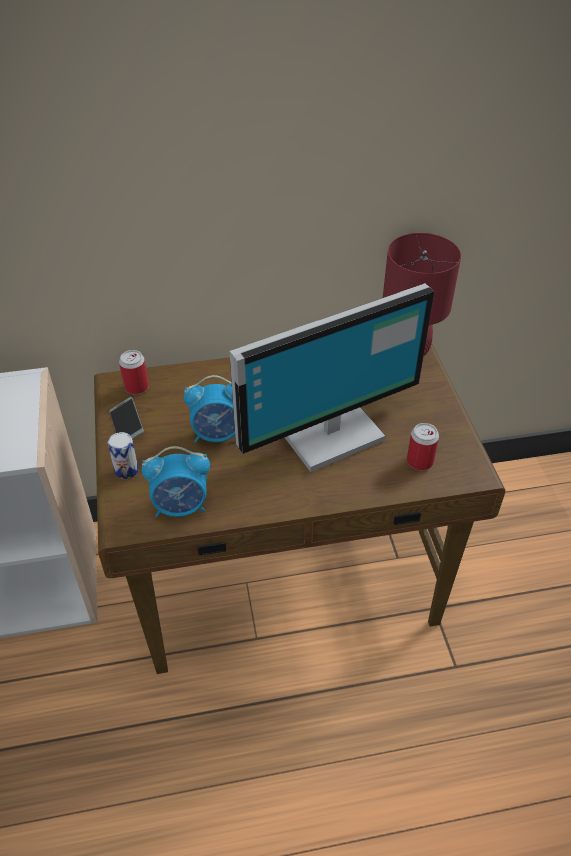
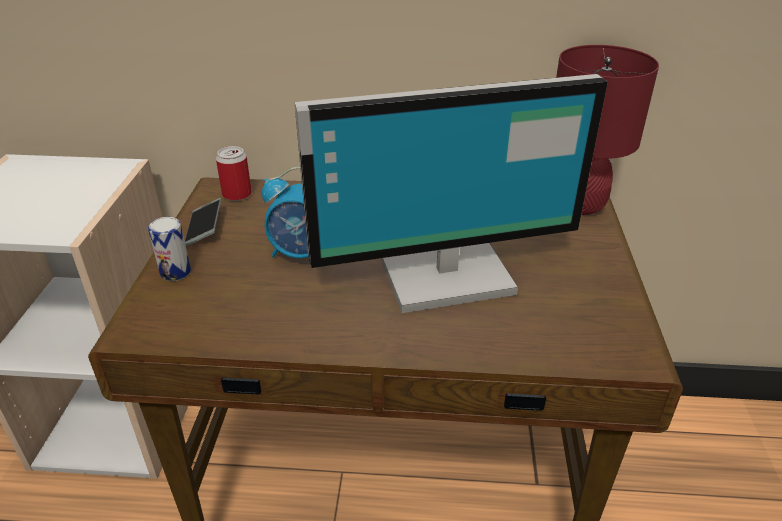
camera: 15 degrees right, 10 degrees down
(181, 506) = (217, 322): alarm clock -> none
(419, 461) = (559, 327): can -> none

